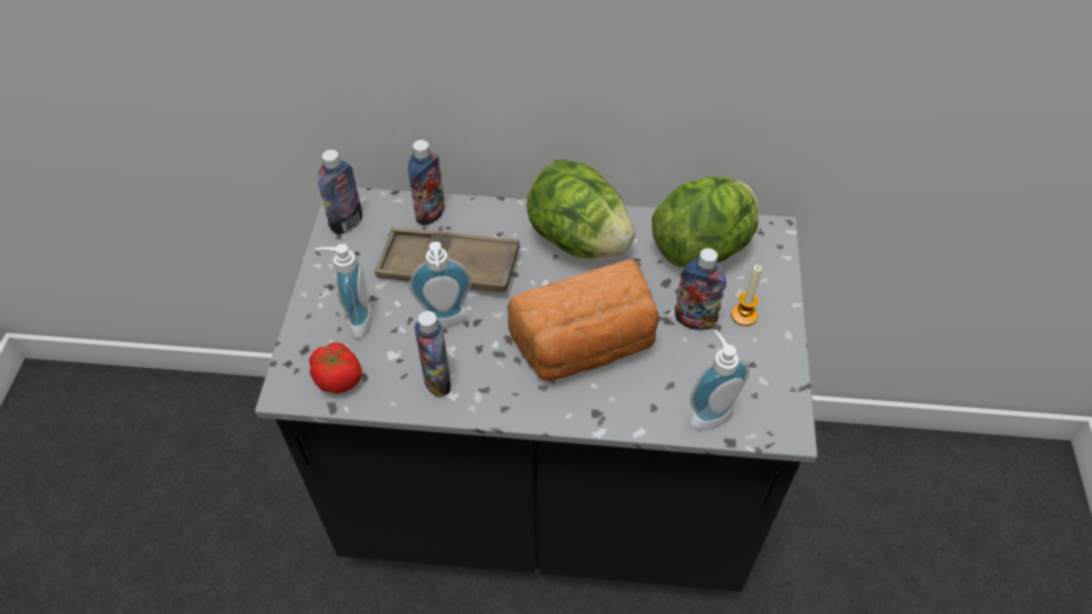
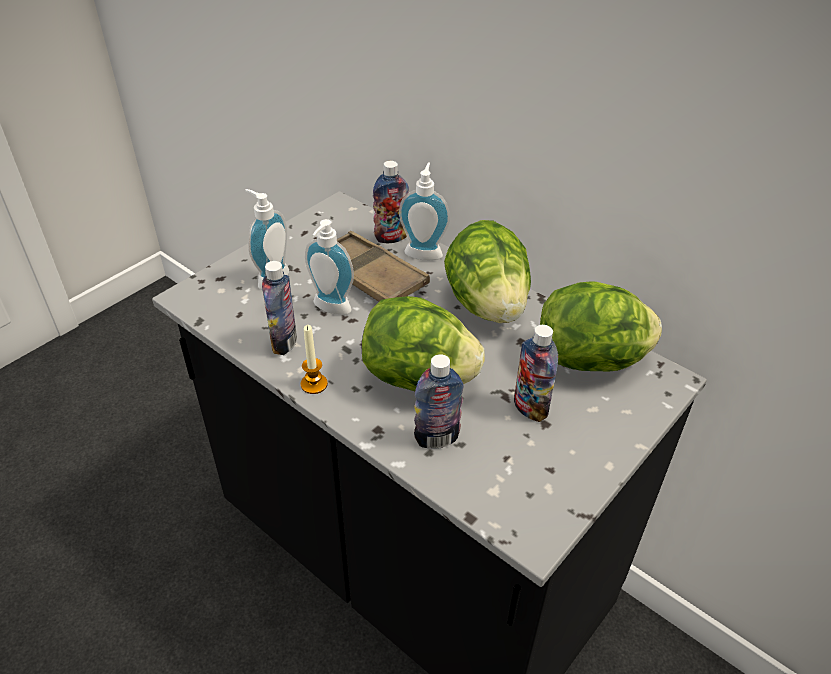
camera: 35 degrees right, 10 degrees down
(339, 379) = (221, 307): tomato -> none
(347, 223) = (328, 217): bottle -> bottle (437, 438)
(586, 345) = (419, 378): bread -> lettuce
(707, 413) = (472, 483): soap dispenser -> soap dispenser (424, 252)
(744, 315) = (580, 428): candle -> candle (314, 384)

